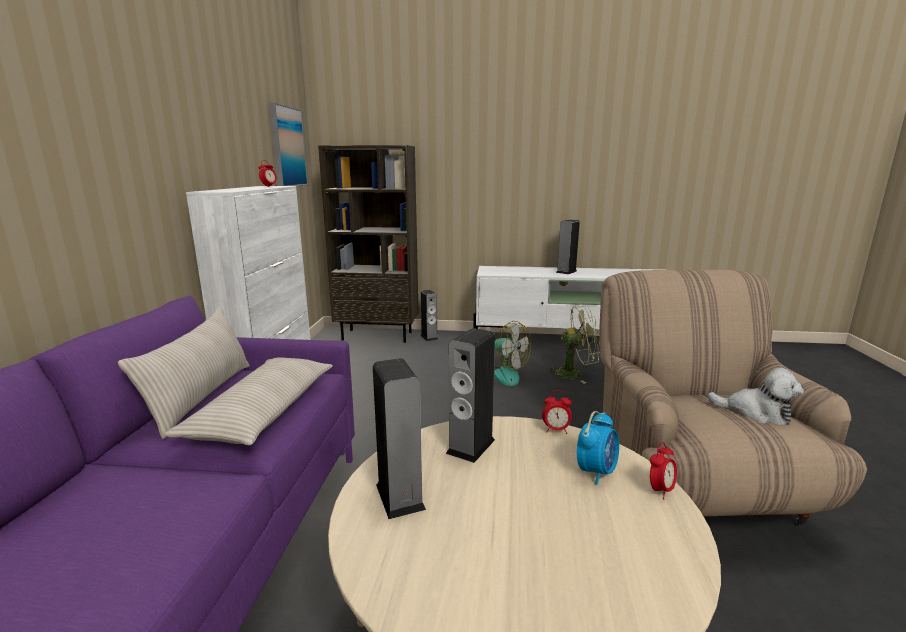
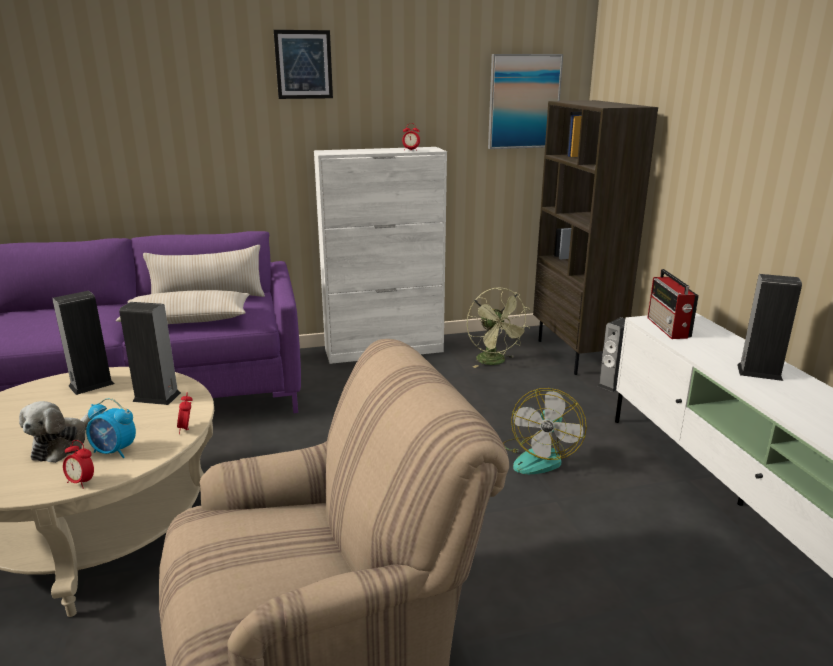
camera: 70 degrees right, 5 degrees up
(155, 85) = (303, 64): none -> picture
(501, 272) = (668, 328): none -> radio
(574, 373) = (610, 521): green fan -> green fan (495, 362)
(755, 413) = (258, 567): plush toy -> plush toy (62, 445)

